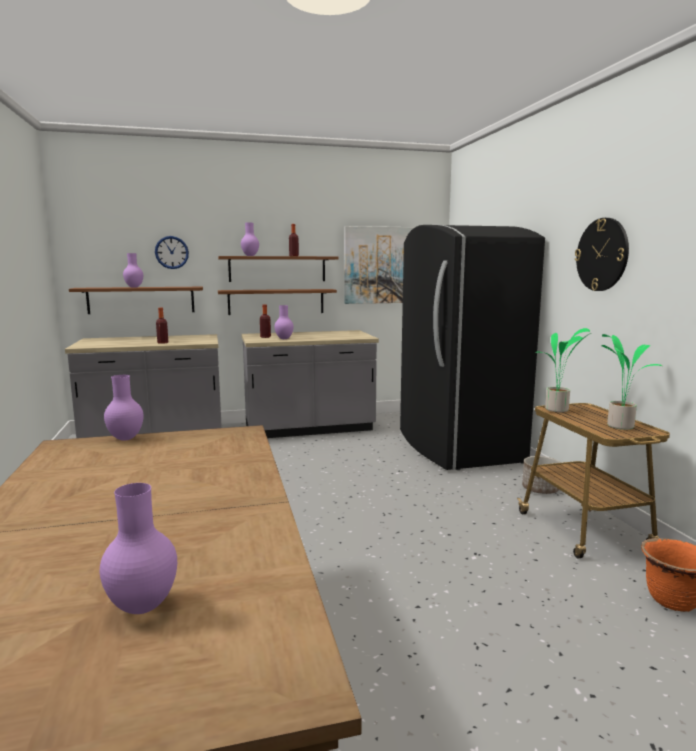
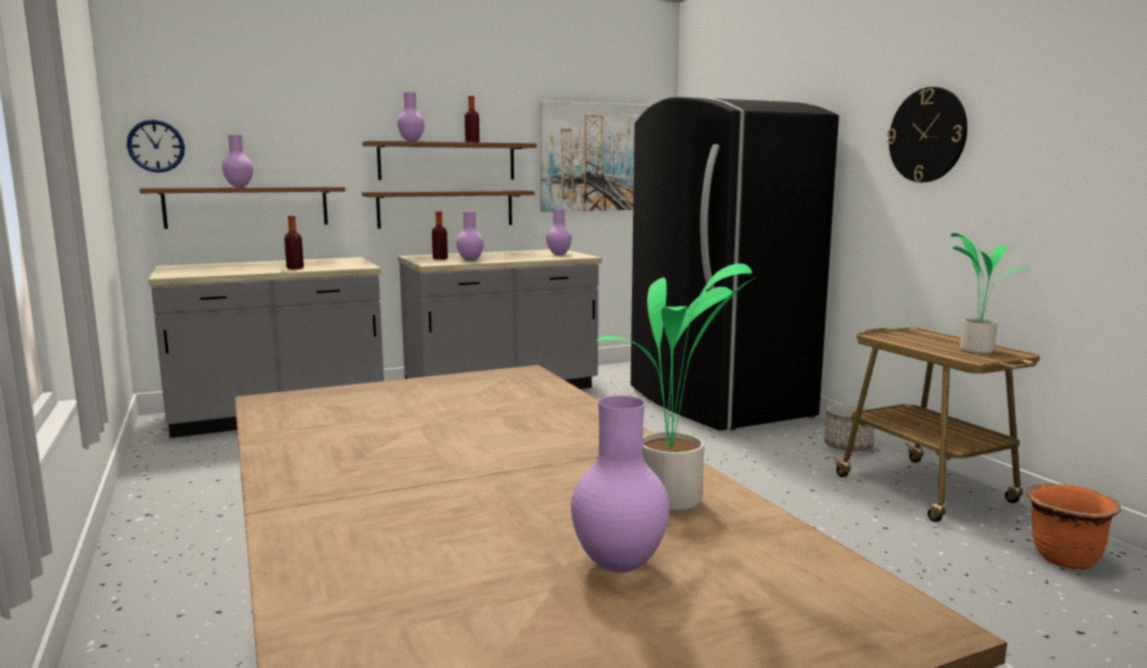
camera: 10 degrees left, 0 degrees up
(126, 438) = (361, 388): purple vase -> purple vase (559, 254)
(171, 252) = (293, 135): wall clock -> wall clock (156, 146)
(558, 410) = (888, 336): potted plant -> potted plant (673, 502)

